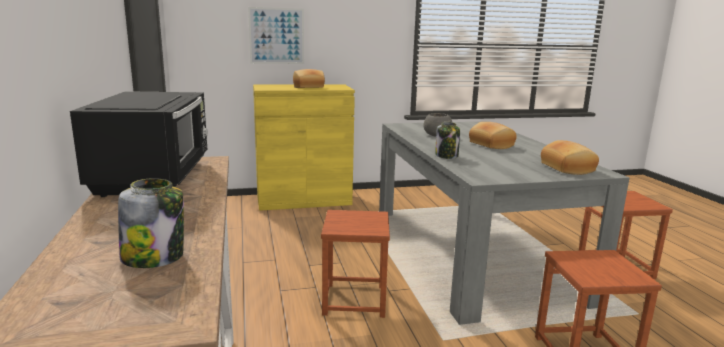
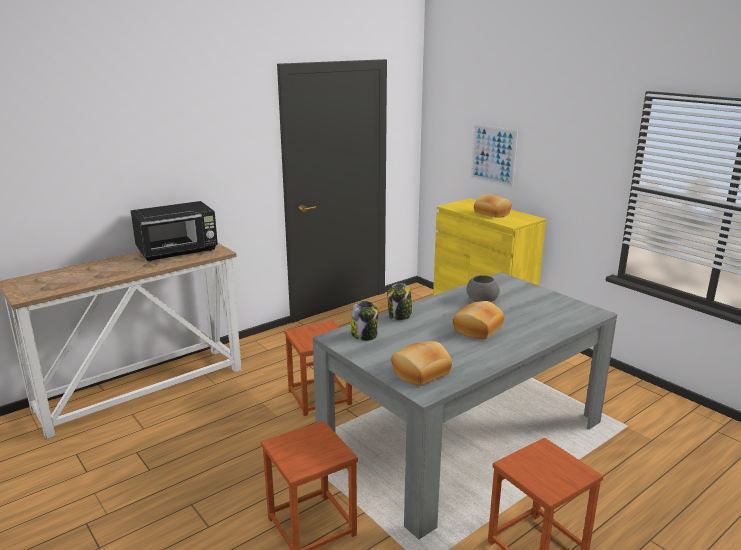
camera: 65 degrees right, 5 degrees up
(154, 257) = (75, 280): jar -> jar (365, 335)

